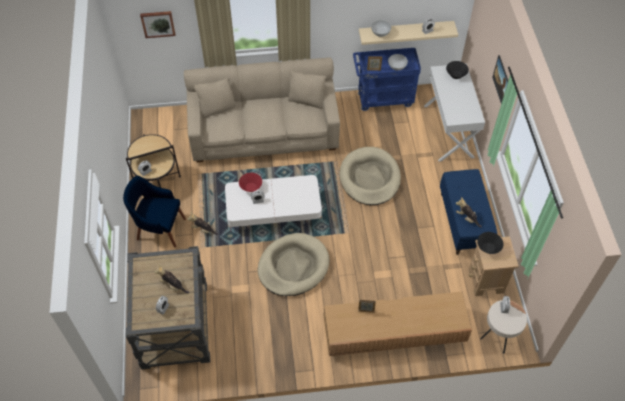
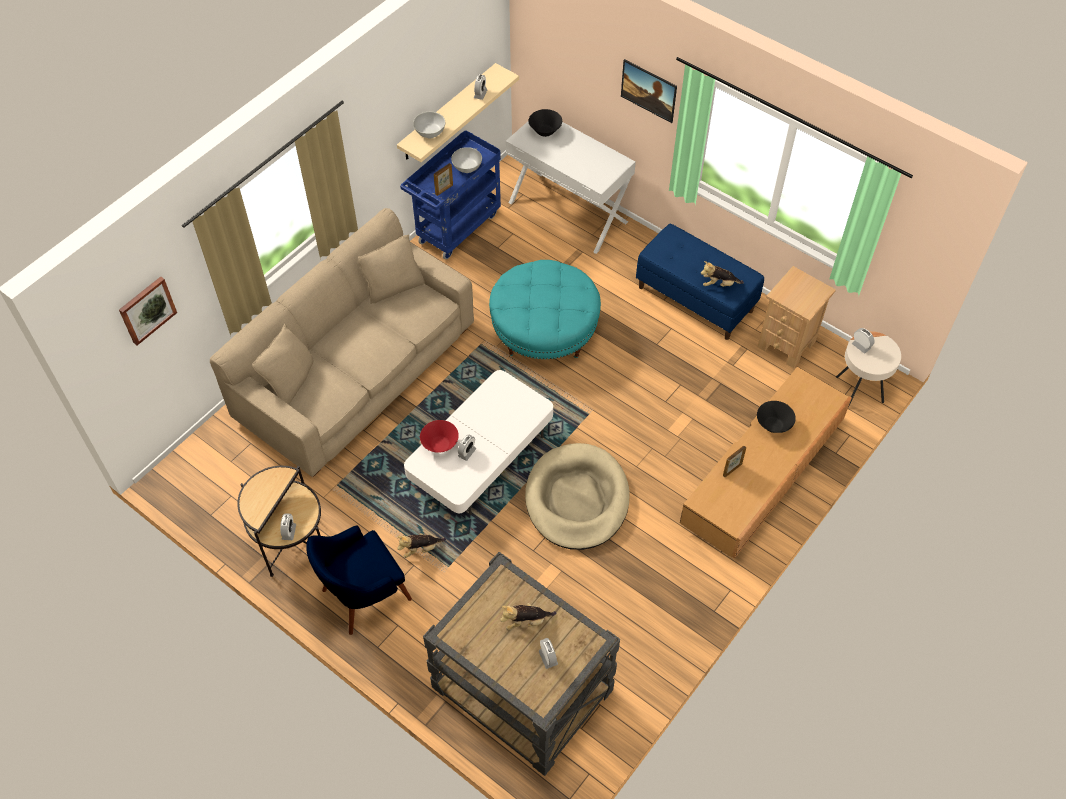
camera: 45 degrees left, 0 degrees up
(370, 178) = (544, 330): beige dog bed -> turquoise ottoman
(488, 248) = (788, 294): black bowl -> black bowl (773, 425)

